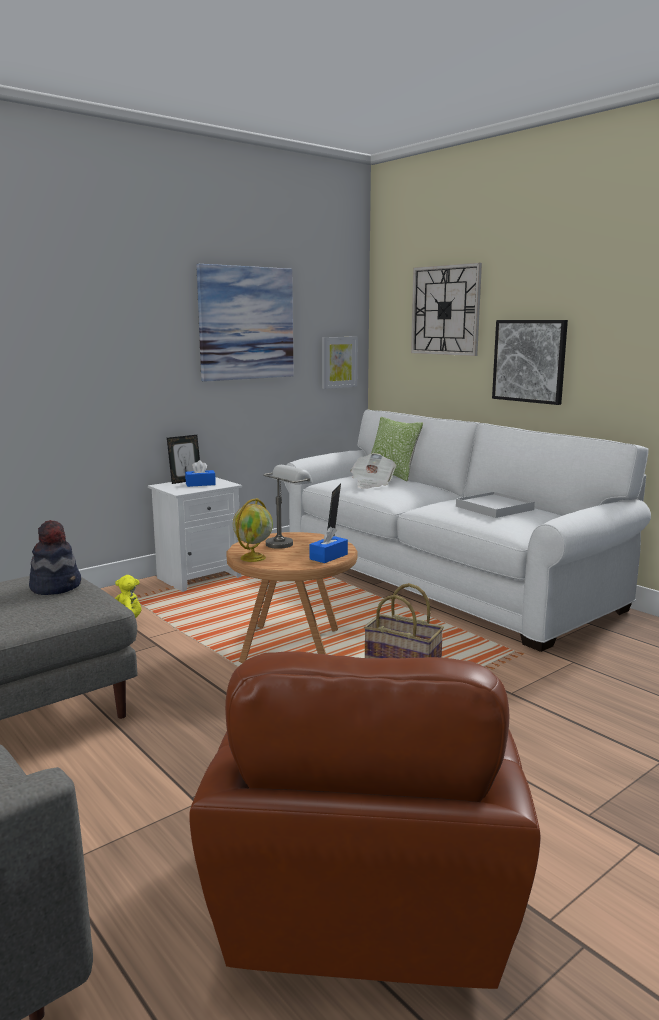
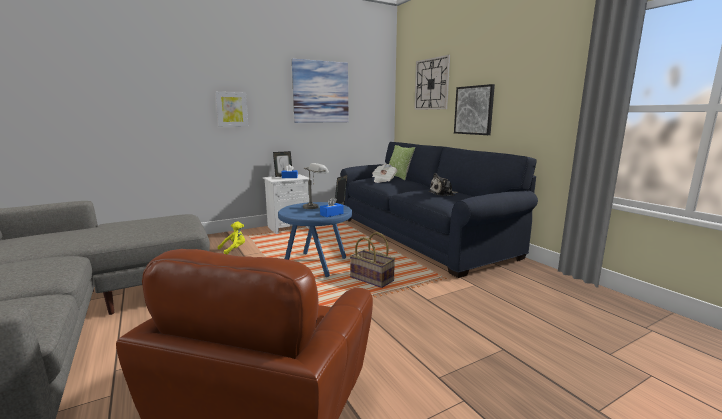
camera: 10 degrees right, 0 degrees up
(56, 586) = (175, 221): hat -> none
(253, 557) = (290, 213): globe -> none
(292, 645) = (316, 264): brown side table -> blue side table
(338, 362) = (376, 115): picture -> picture (231, 109)
(443, 580) = (420, 236): white sofa -> blue sofa
(494, 508) = (443, 194): white tray -> plush toy

